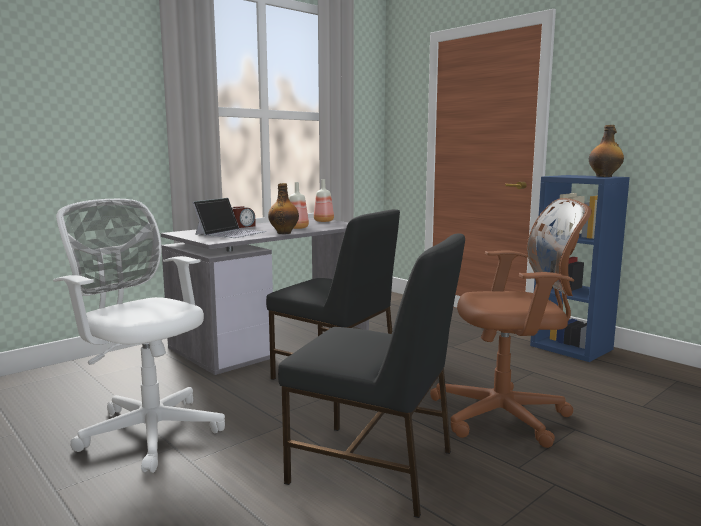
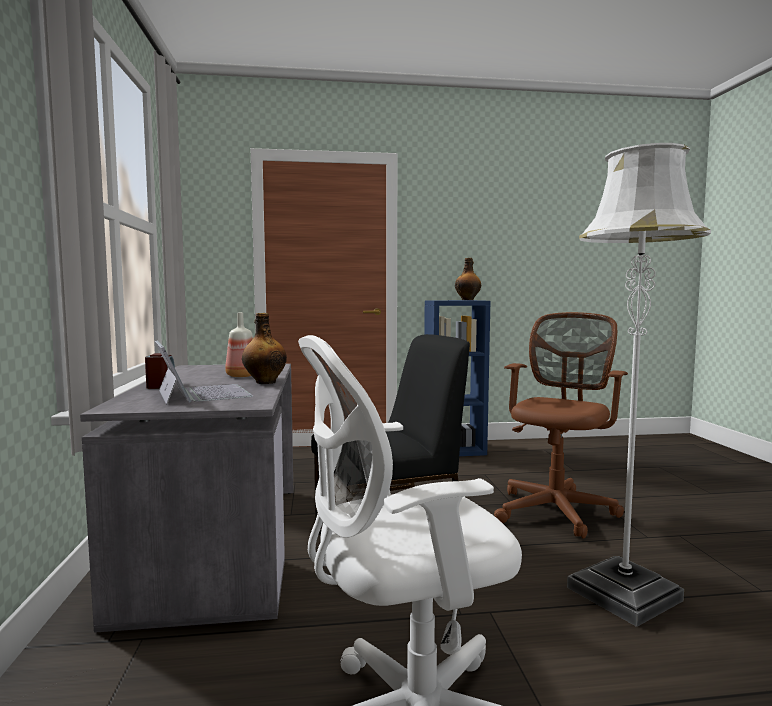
camera: 55 degrees left, 5 degrees down
(324, 221) = (220, 366): bottle -> none
(374, 468) = (624, 594): black chair -> white floor lamp

